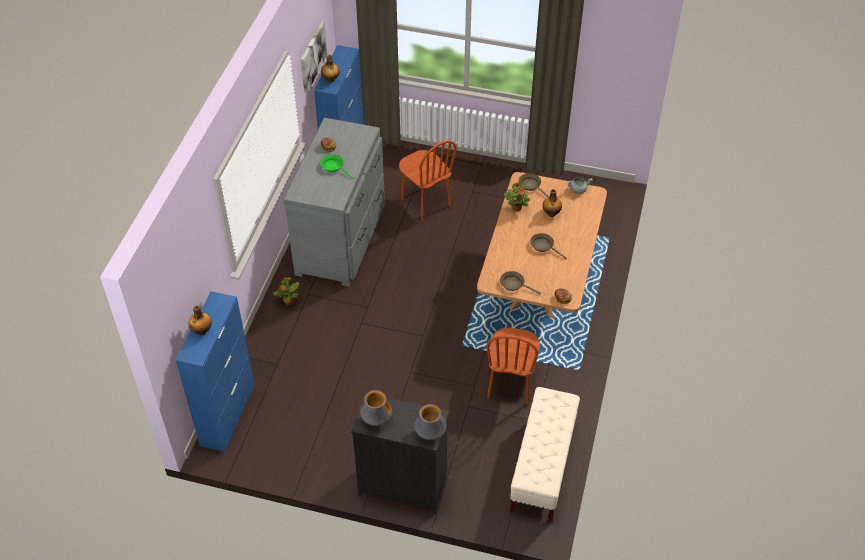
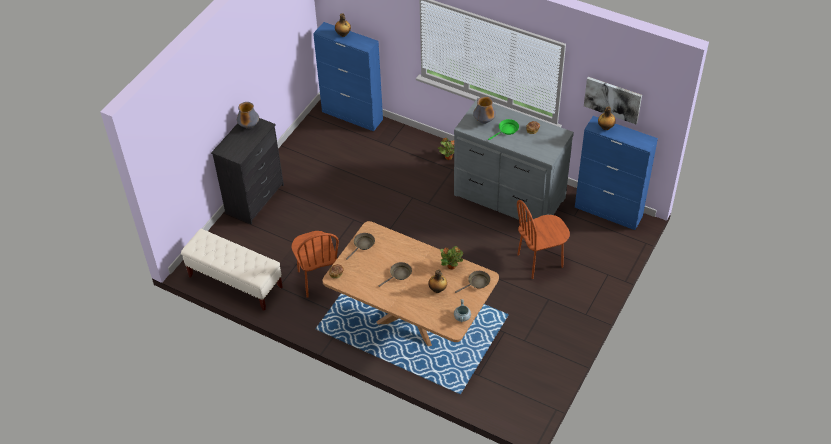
camera: 105 degrees right, 0 degrees up
(430, 434) = (225, 151): vase -> vase (484, 121)
(510, 385) = (318, 279): brown chair -> brown chair turned 135 degrees counterclockwise

